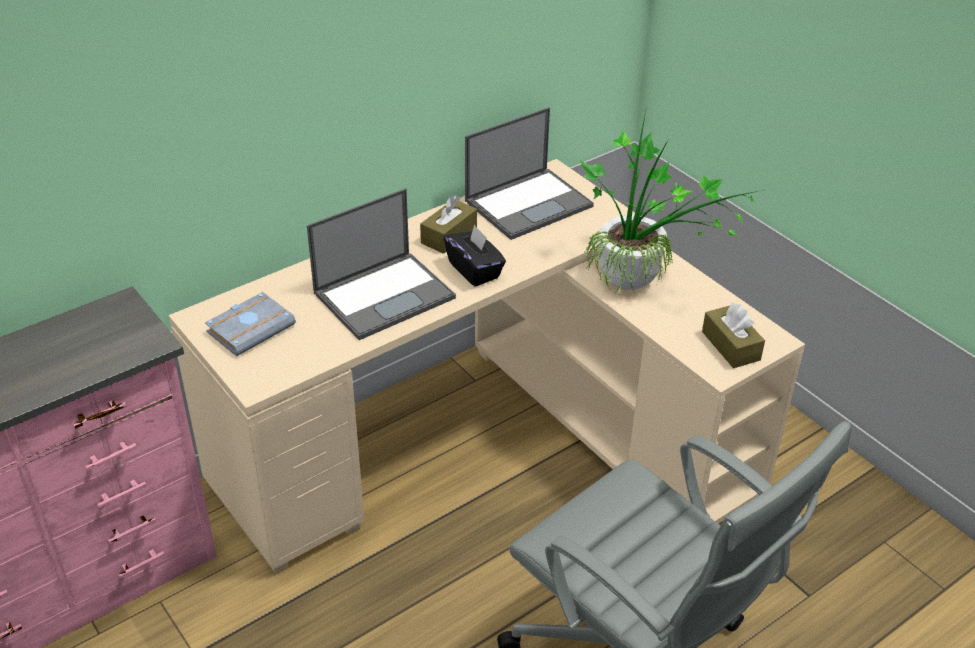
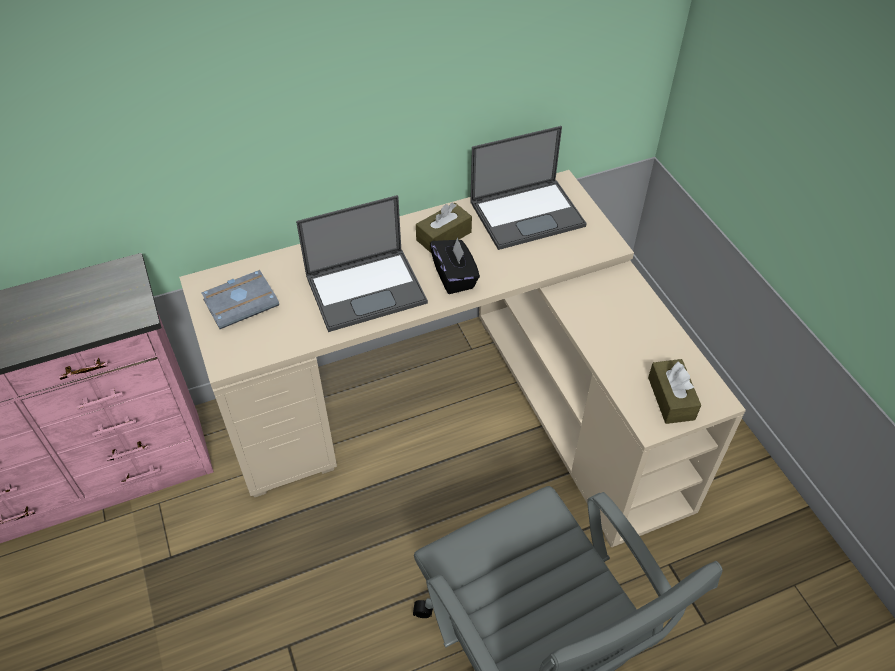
camera: 15 degrees right, 10 degrees up
(641, 281) = (608, 312): potted plant -> none

